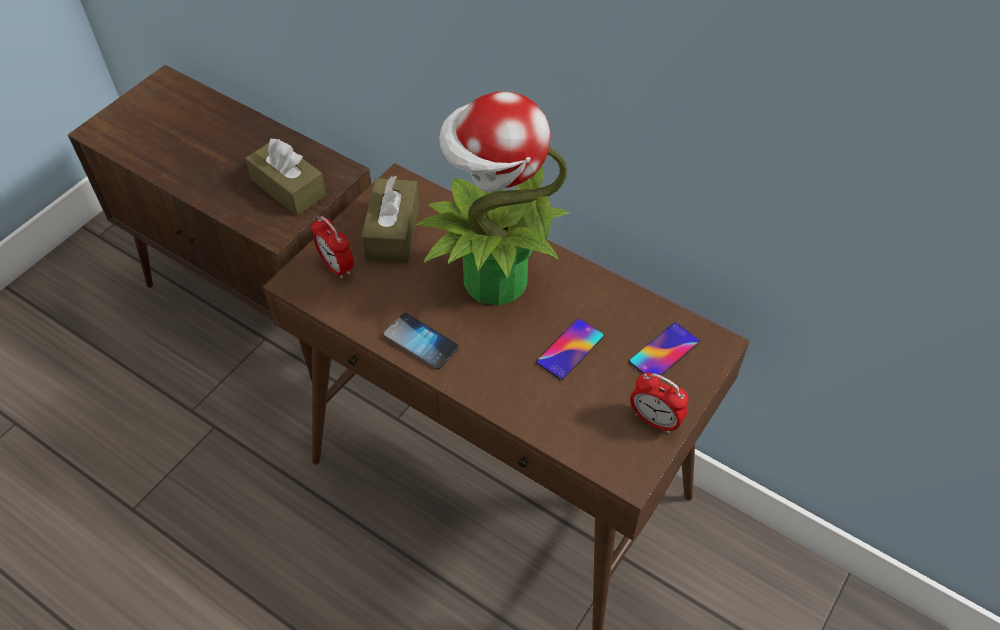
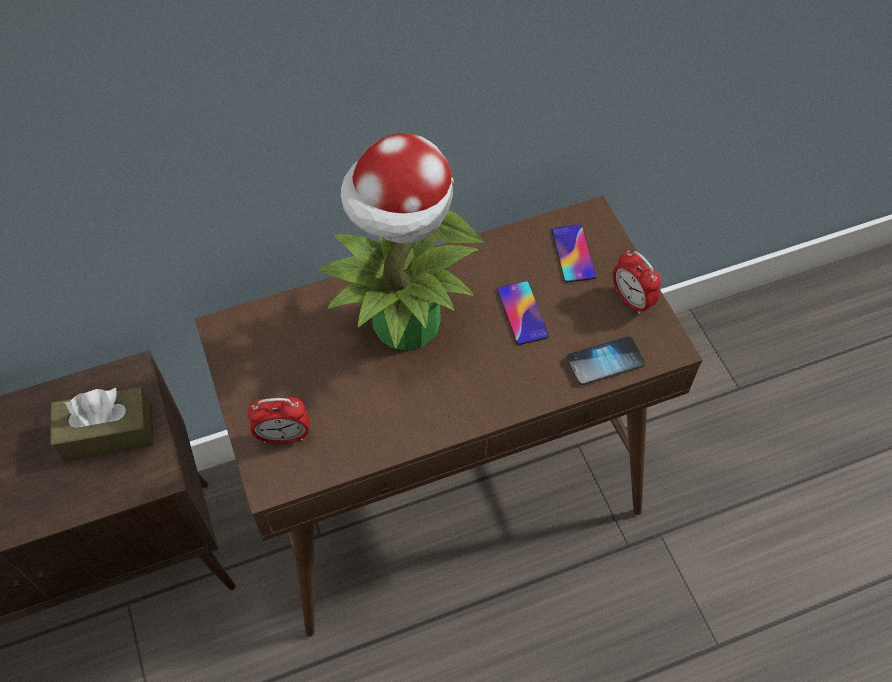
camera: 55 degrees left, 5 degrees up
(392, 232) = (281, 367): brown tissue box -> none
(421, 342) = (429, 416): phone -> phone (605, 361)
(654, 420) = (631, 300): alarm clock -> alarm clock turned 75 degrees clockwise

